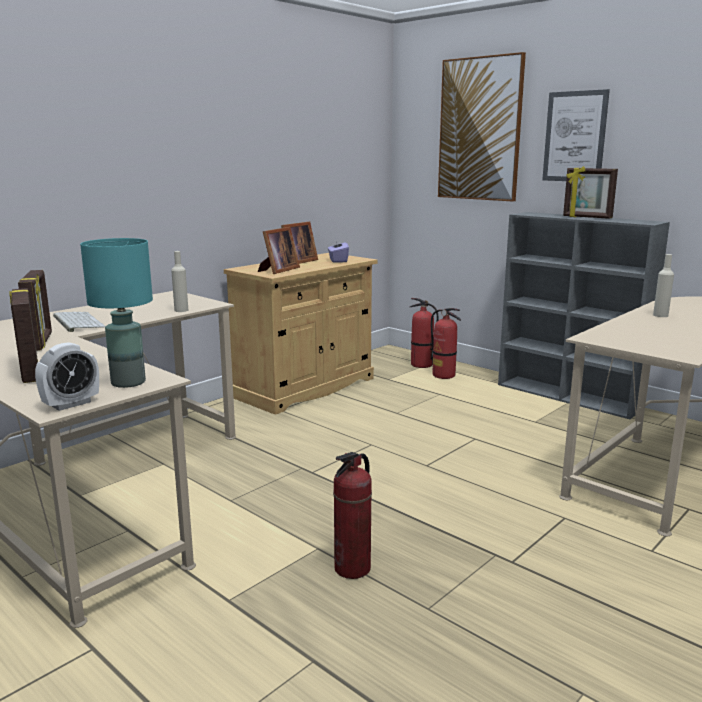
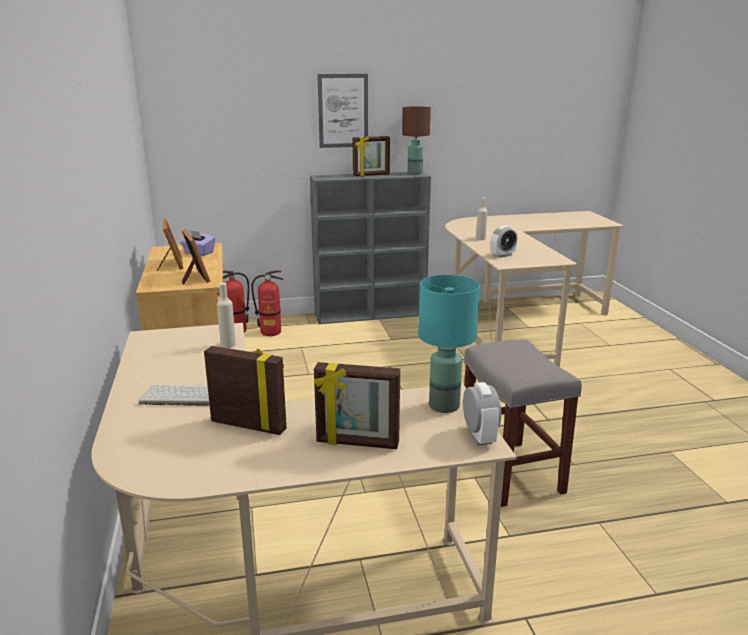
camera: 55 degrees left, 5 degrees up
(353, 569) = (512, 473): fire extinguisher -> grey stool
(480, 129) = (251, 105): picture -> none
(623, 332) = (502, 255): none -> alarm clock
(649, 221) = (415, 173): none -> brown table lamp

